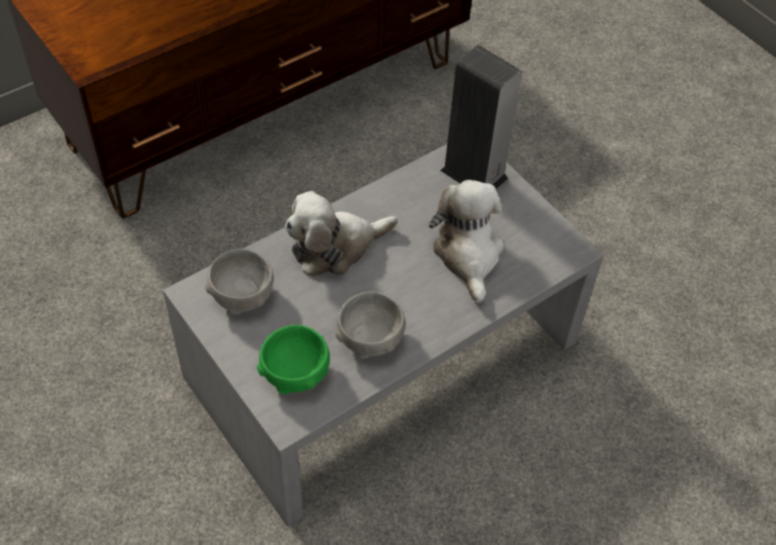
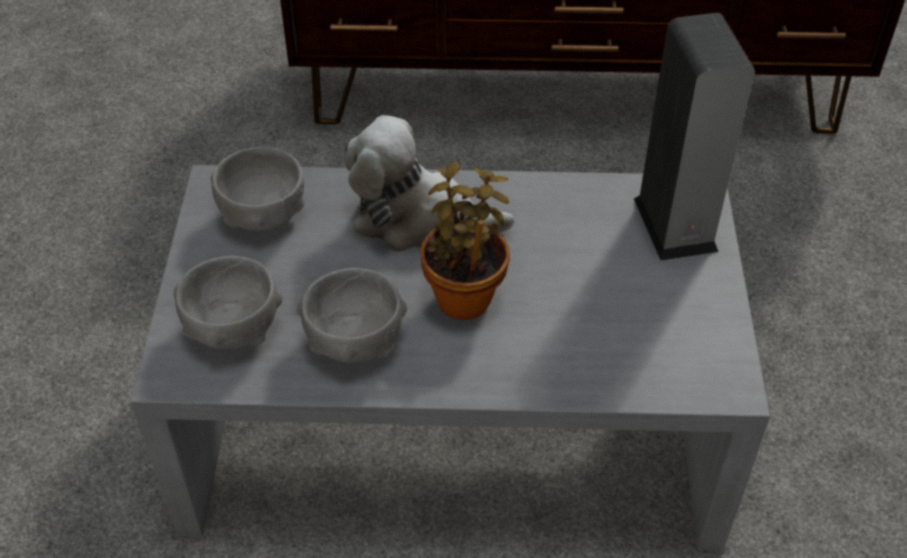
camera: 40 degrees right, 5 degrees down
(296, 374) = (232, 329): green bowl -> grey bowl
(403, 278) = (465, 295): none -> potted plant
(468, 254) = (574, 312): plush toy -> none

